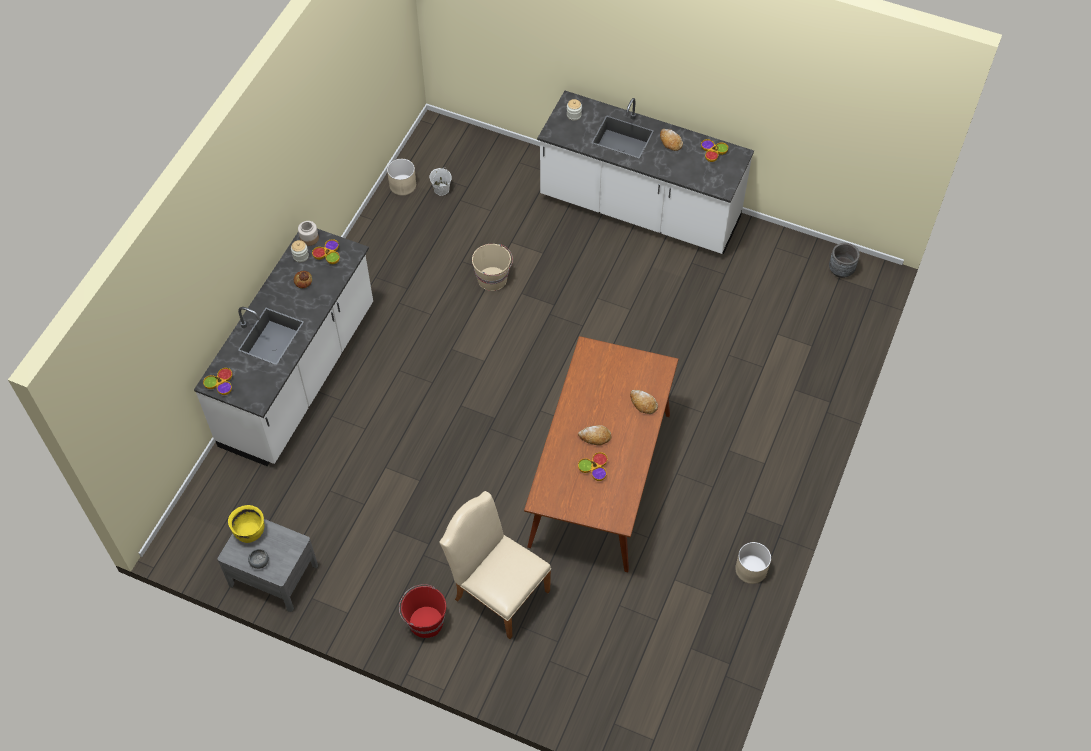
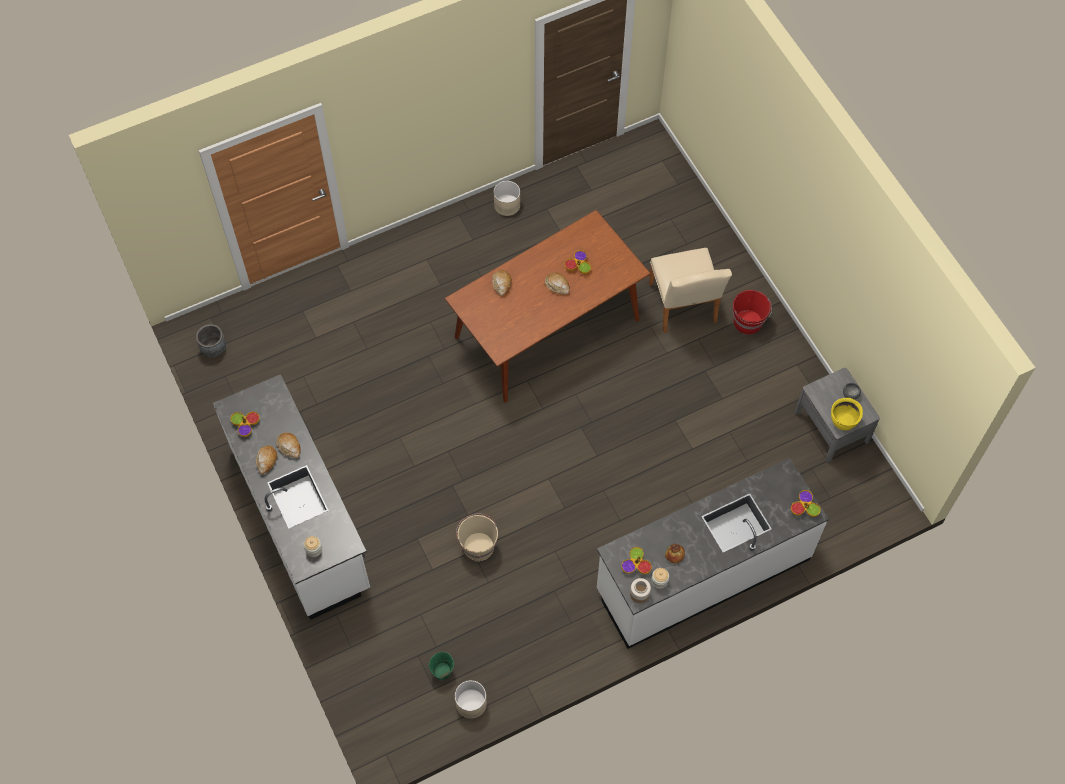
camera: 140 degrees left, 5 degrees up
(441, 189) = (442, 671): white bucket -> green bucket
(665, 160) = (289, 447): none -> bread

